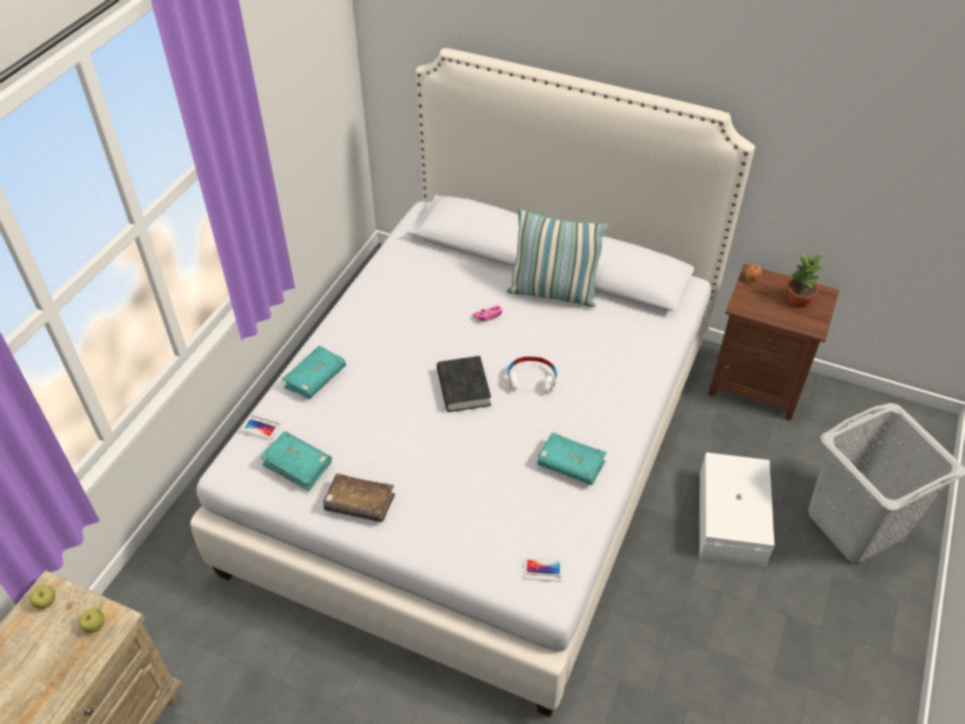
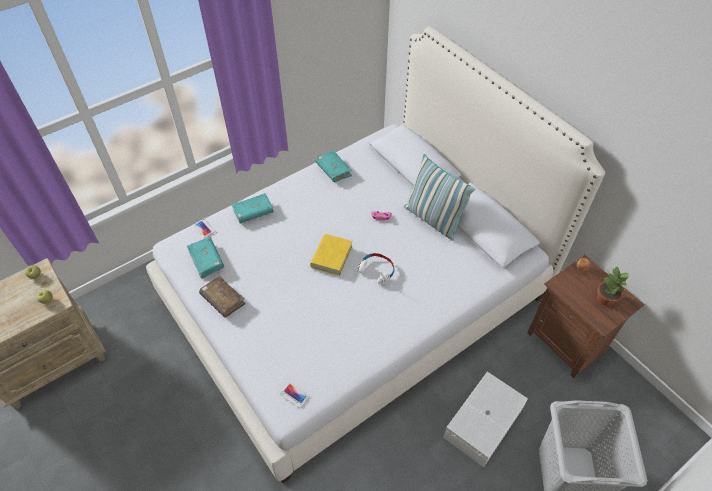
camera: 30 degrees right, 5 degrees up
(463, 388) = (331, 257): black book -> yellow book
(570, 464) = (360, 337): turquoise book -> turquoise book (333, 170)

